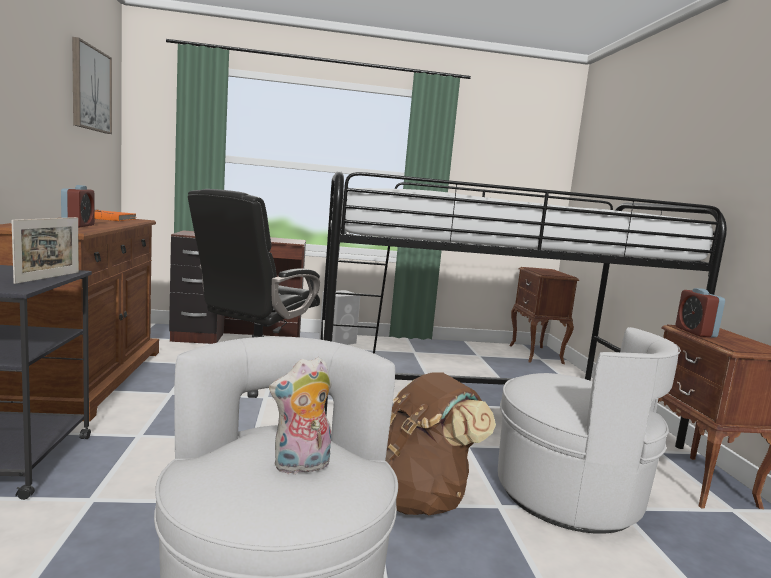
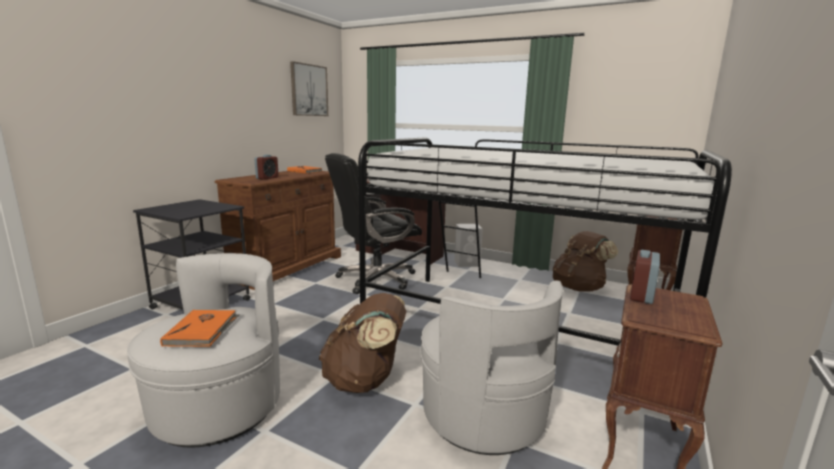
camera: 35 degrees right, 5 degrees up
(48, 277) = (212, 210): picture frame -> none
(301, 466) = (203, 330): plush toy -> orange book
(475, 353) = (578, 288): none -> brown backpack

